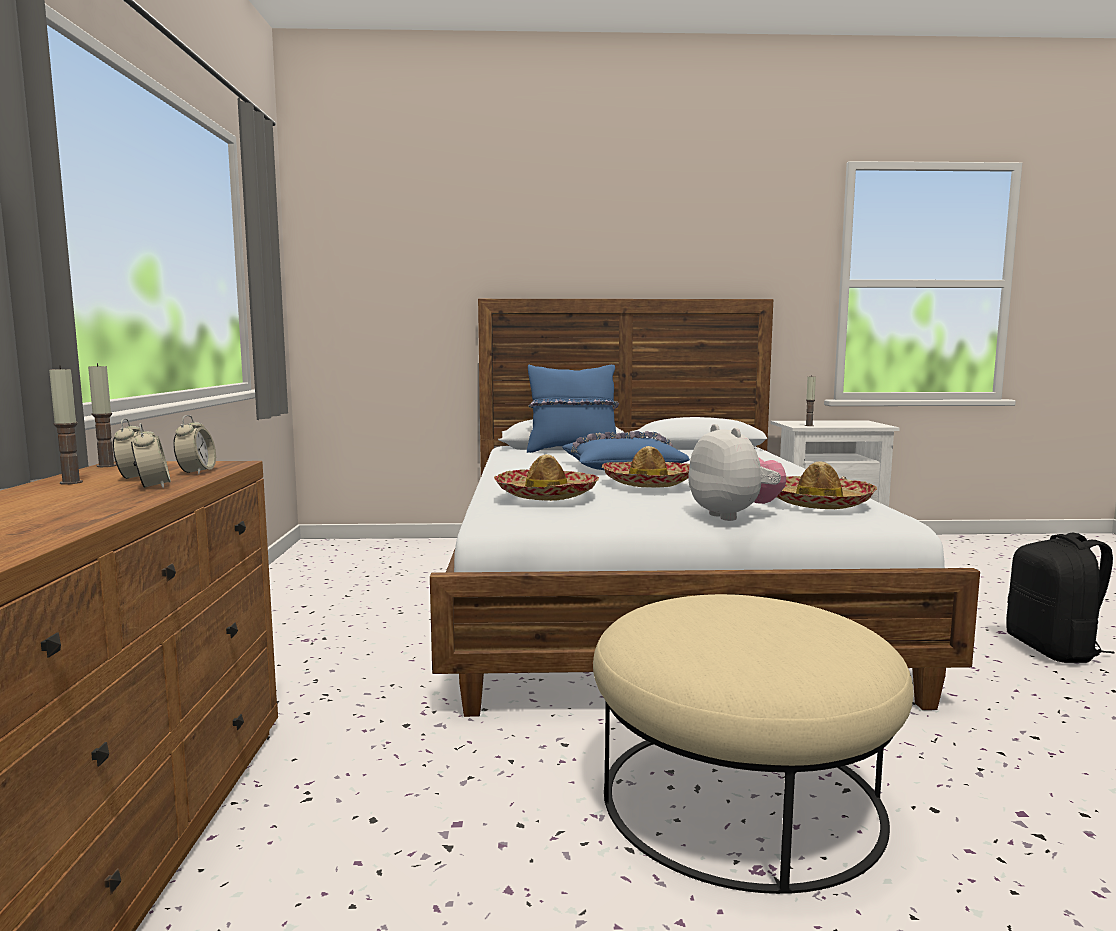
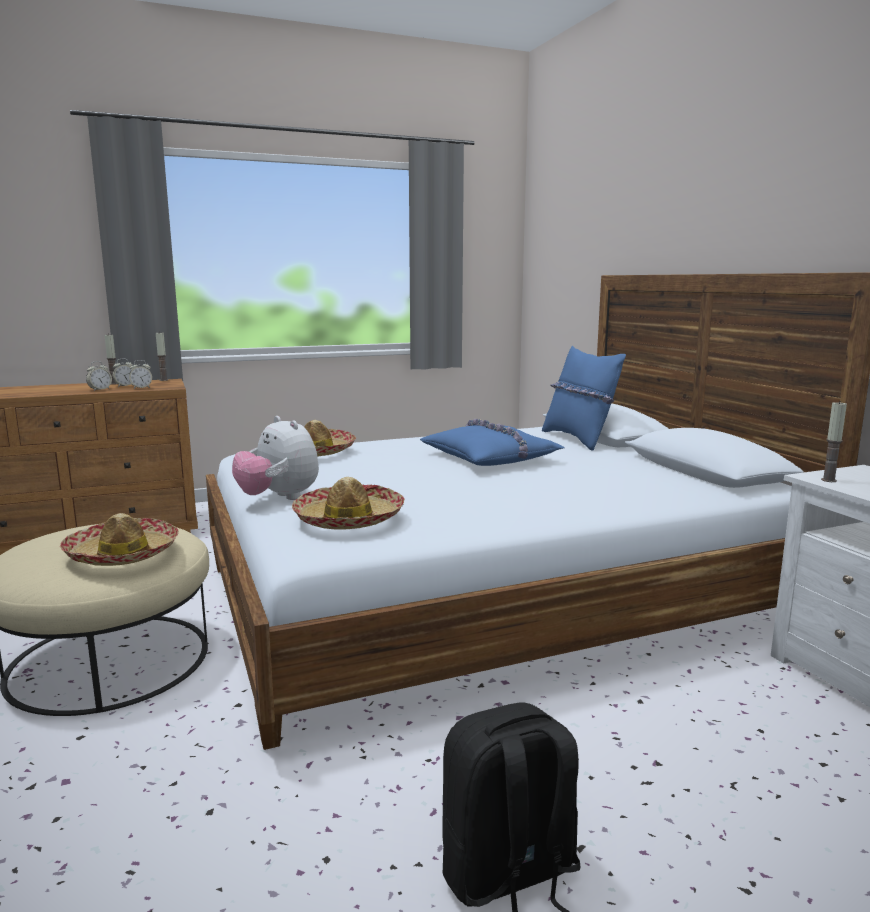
camera: 70 degrees right, 5 degrees up
(648, 483) = (398, 468): hat -> hat (123, 554)
(733, 516) = (278, 498): plush toy -> plush toy turned 90 degrees clockwise

